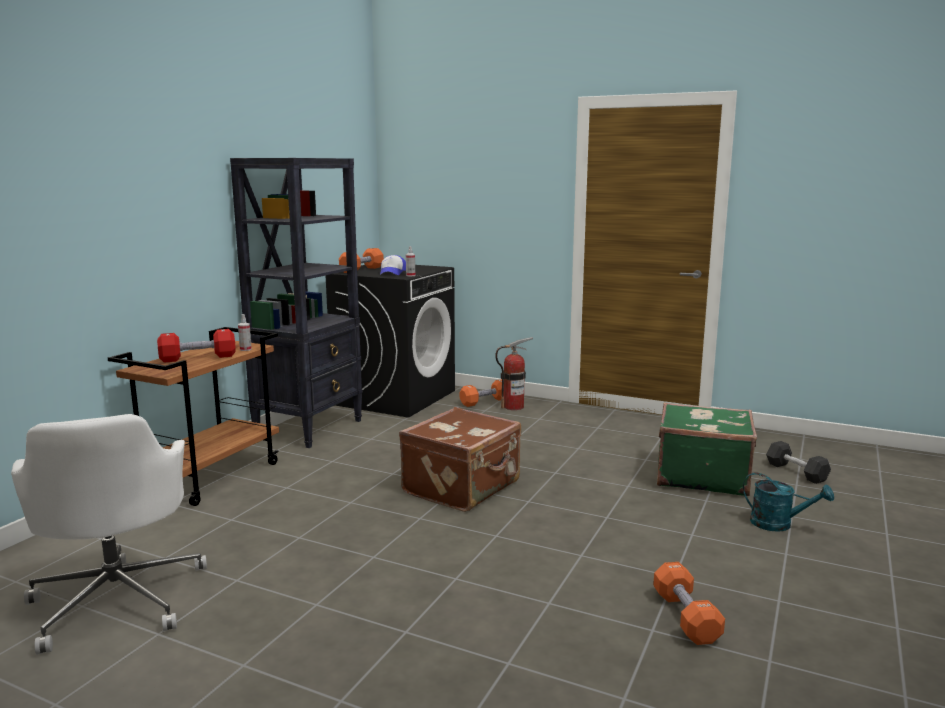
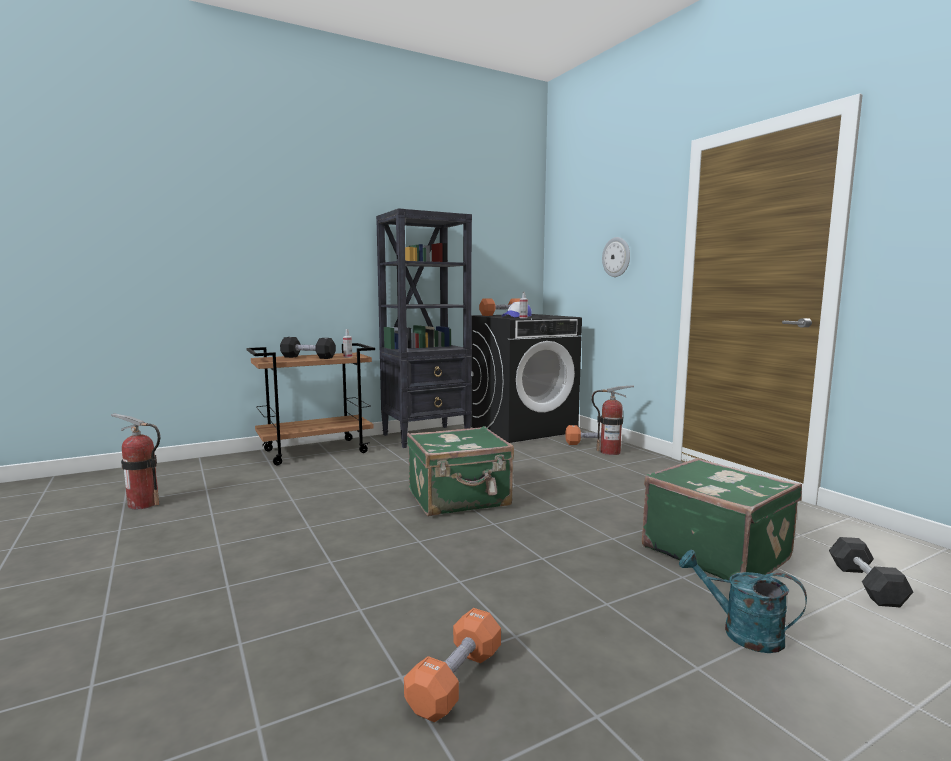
camera: 35 degrees right, 5 degrees down
(118, 599) = (143, 504): white office chair -> fire extinguisher
(198, 358) = (308, 357): red dumbbell -> black dumbbell
(463, 487) = (459, 499): brown suitcase -> green suitcase
(489, 202) = (616, 257): none -> wall clock
(779, 524) = (741, 632): turquoise watering can -> turquoise watering can turned 150 degrees clockwise

